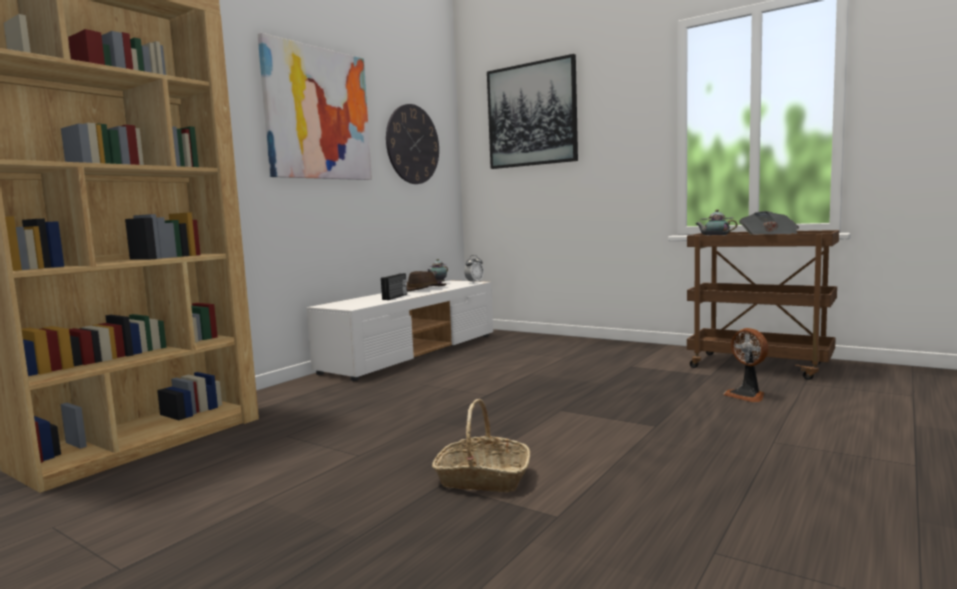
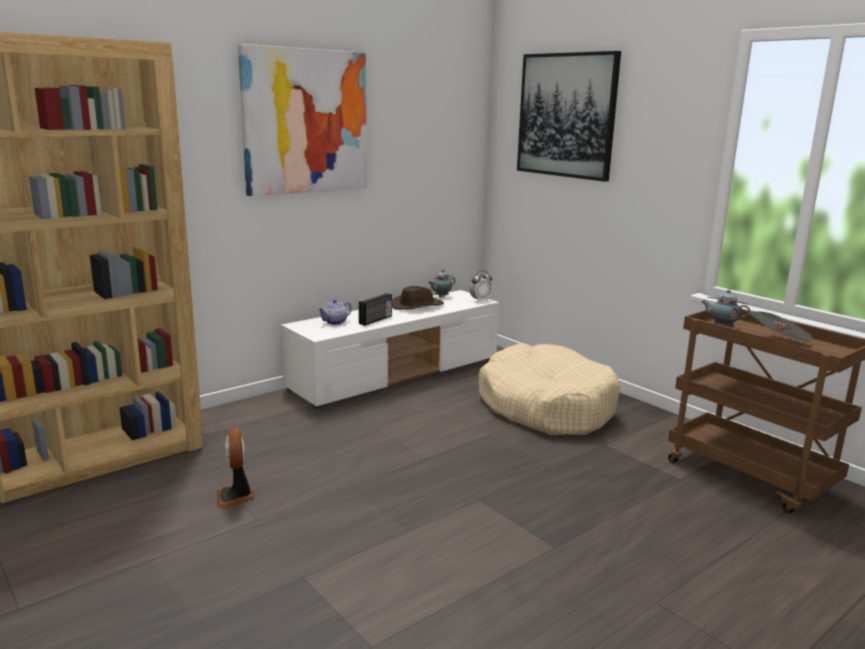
camera: 15 degrees right, 10 degrees up
(359, 301) = (335, 322): none -> teapot
(412, 144) = (424, 141): wall clock -> none
(482, 478) = (341, 579): basket -> none
(562, 354) = (546, 407): none -> beige dog bed
(747, 395) = (692, 523): fan -> fan (235, 497)

